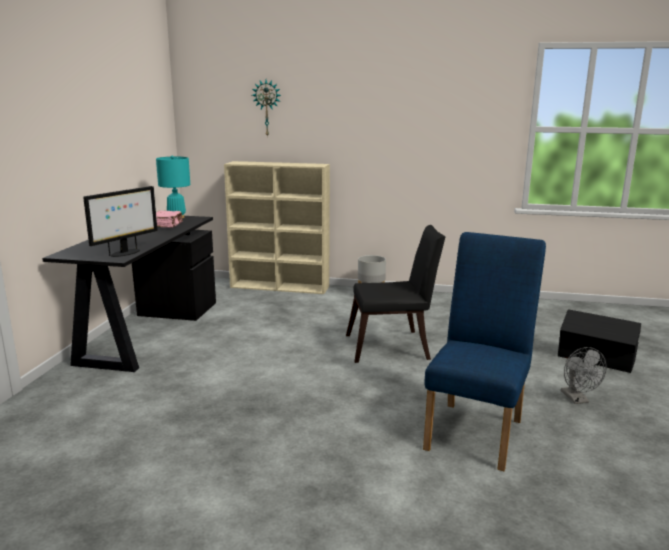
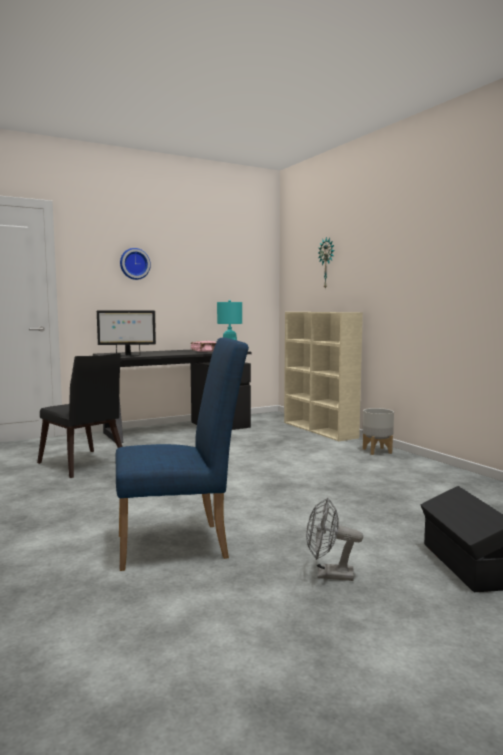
camera: 50 degrees right, 10 degrees down
(61, 114) = (134, 264): none -> wall clock
(393, 347) = (286, 482): black chair -> black chair (84, 465)
(577, 399) = (328, 575): grey fan -> grey fan turned 60 degrees clockwise

